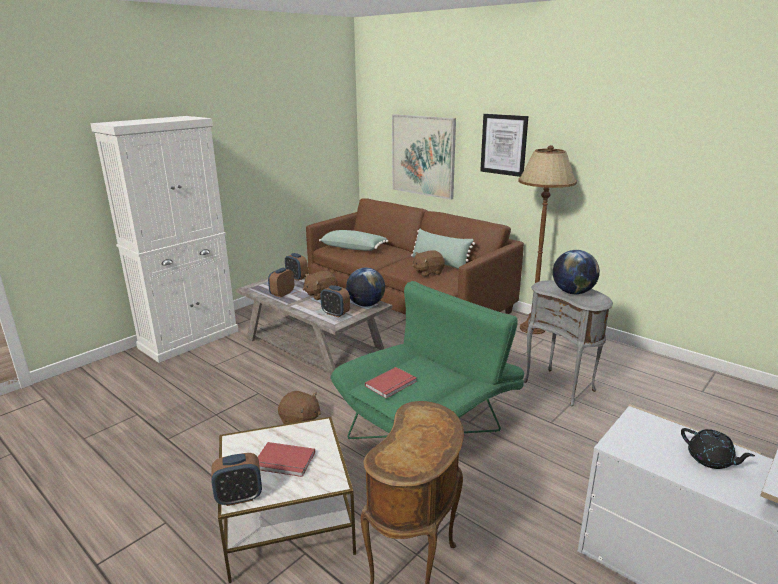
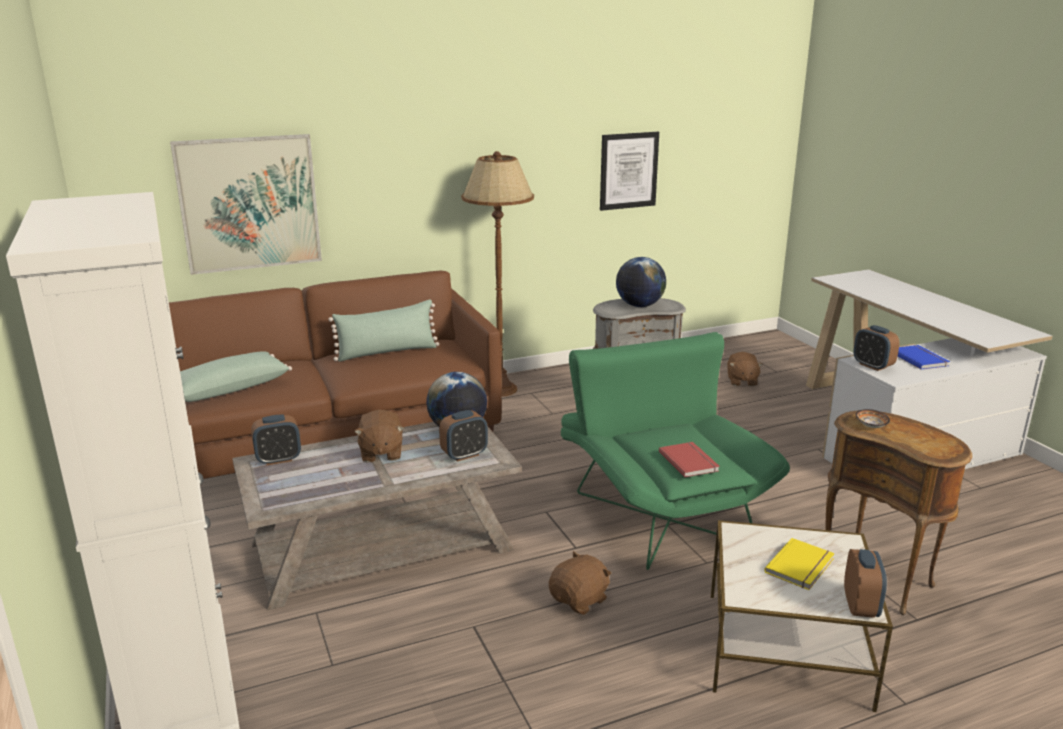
camera: 65 degrees left, 0 degrees up
(282, 294) = (334, 483): alarm clock -> alarm clock (872, 366)
(284, 462) = (801, 566): red book -> yellow book
(417, 418) = (871, 426): none -> bowl
(428, 272) = (410, 366): brown plush toy -> brown plush toy (741, 381)
(503, 144) = (397, 162): picture -> picture (628, 170)
(710, 460) = (920, 359): black teapot -> blue book

